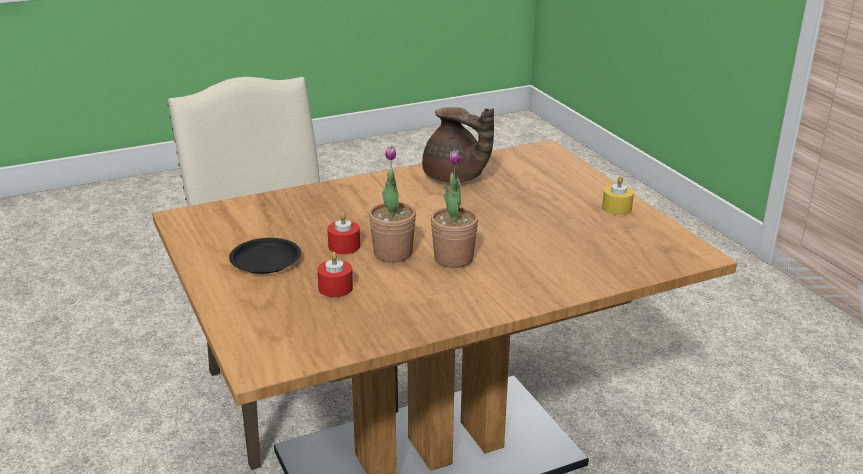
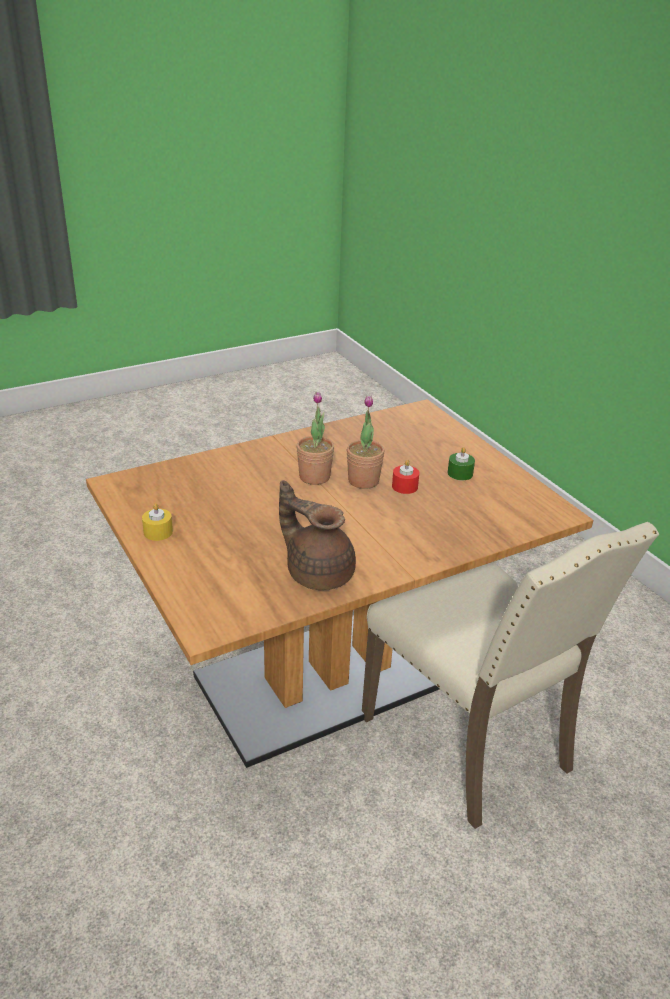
camera: 175 degrees right, 5 degrees up
(265, 260) = (460, 473): black plate -> green candle
(335, 288) = (397, 453): red candle -> none

